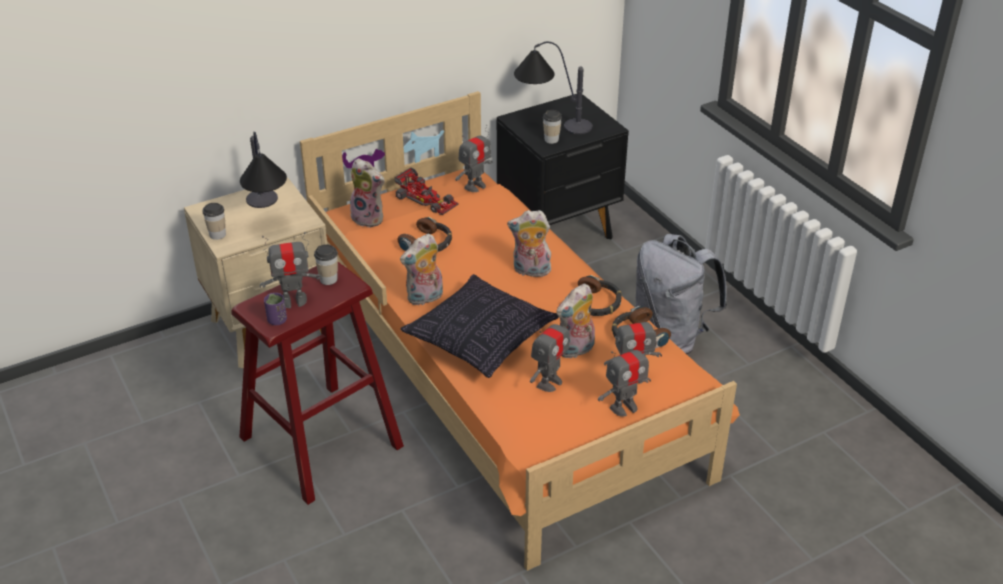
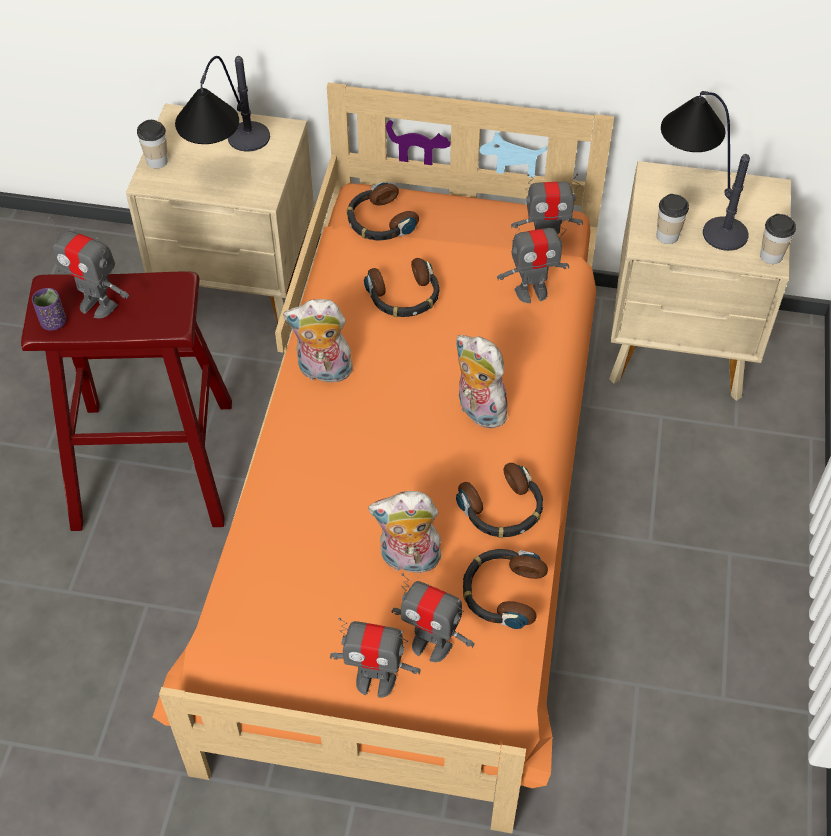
camera: 40 degrees right, 15 degrees up
(328, 279) = (159, 299): cup -> cup (771, 256)
(369, 218) = (379, 221): plush toy -> headphones
(426, 199) = (469, 230): toy car -> none
(481, 339) = (322, 469): pillow -> none
(549, 383) = (330, 584): toy robot -> toy robot (531, 292)
(558, 232) = (680, 350): black nightstand -> beige nightstand
(671, 336) = (666, 589): grey backpack -> none

